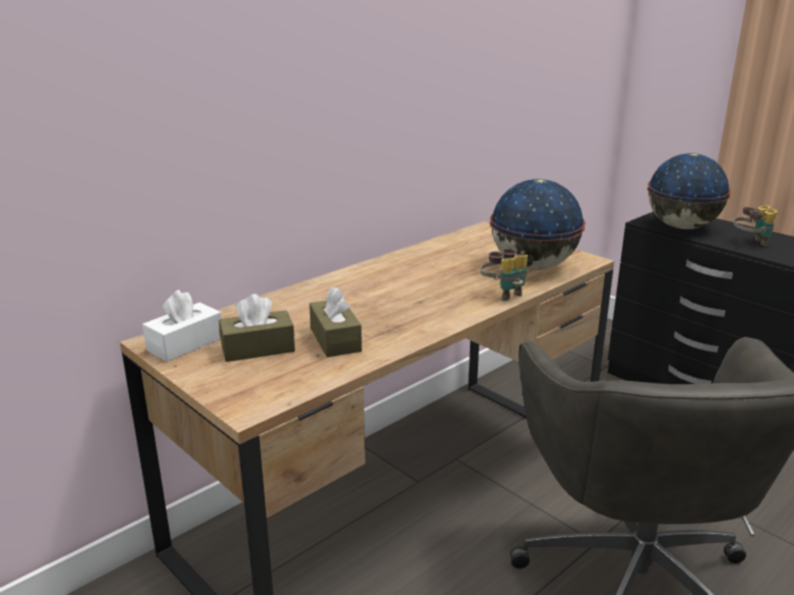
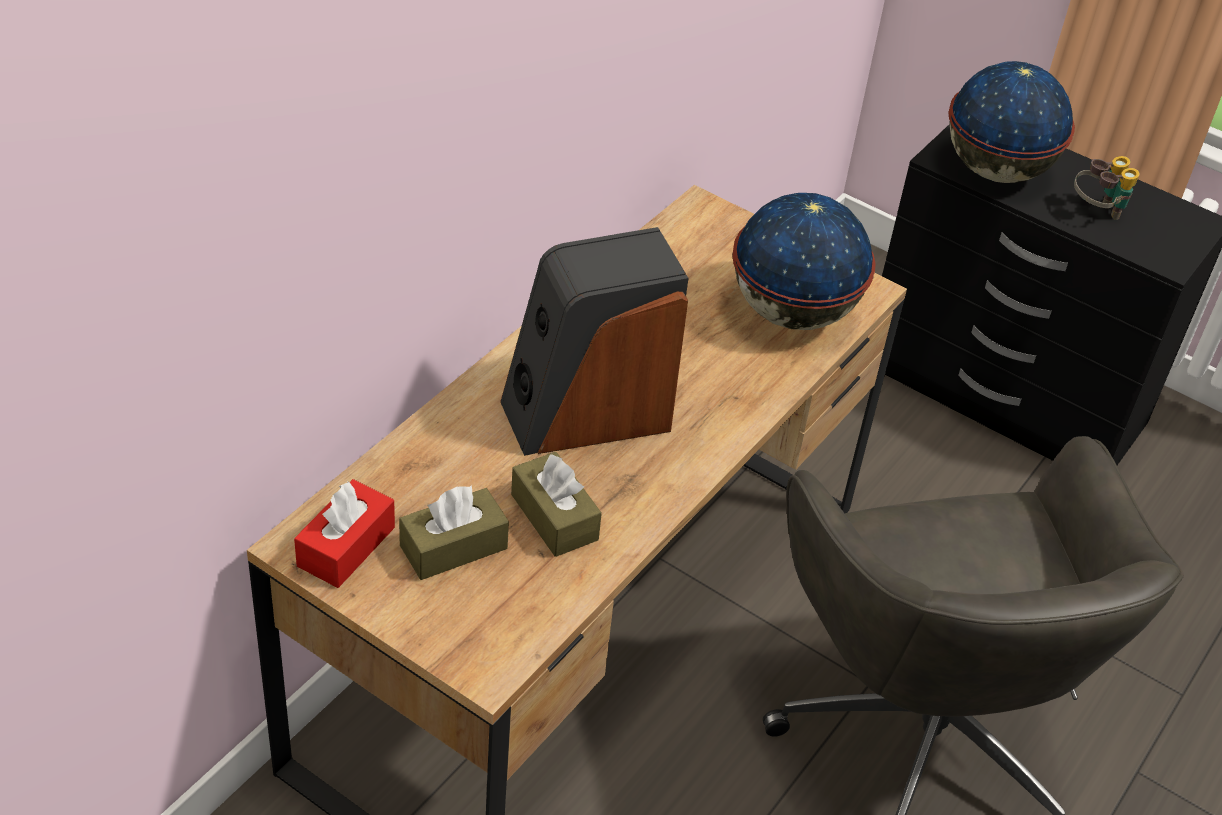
camera: 15 degrees left, 20 degrees up
(185, 344) = (346, 546): white tissue box -> red tissue box
(378, 298) = (586, 413): none -> speaker
(504, 293) = (762, 388): binoculars -> none

